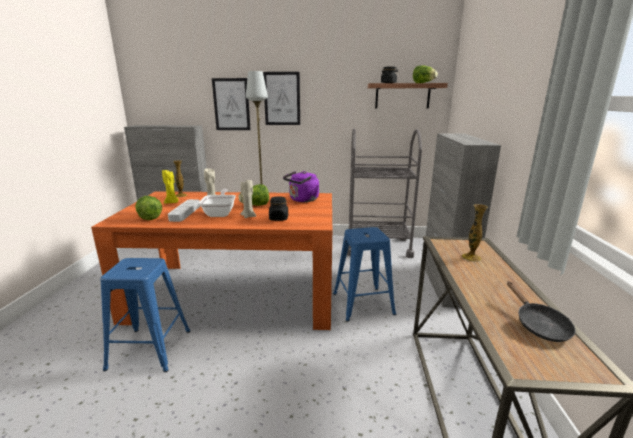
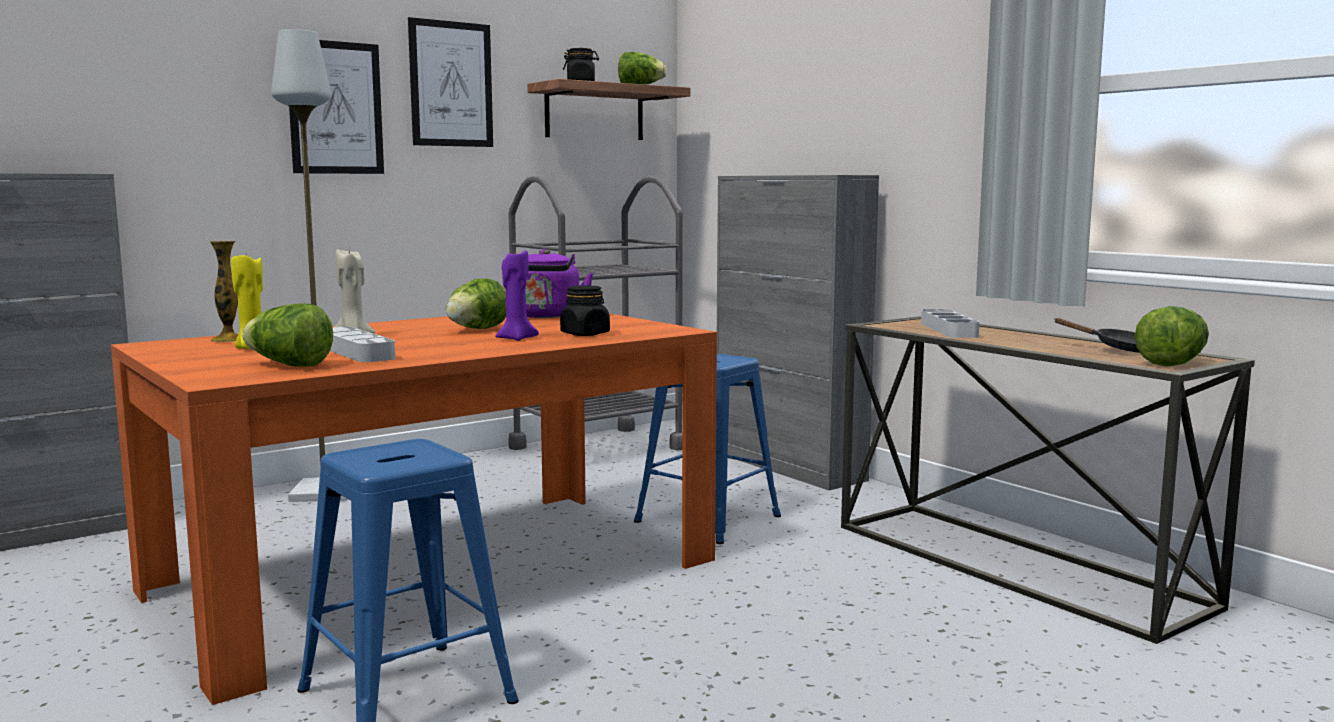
camera: 40 degrees left, 10 degrees down
(220, 213) = (441, 343): frying pan -> none
(231, 104) = (193, 117): picture -> picture (451, 84)
(249, 216) = (516, 339): beige candle -> purple candle
(471, 257) = (948, 329): vase -> grey tray
(543, 363) = (1173, 363): none -> lettuce

